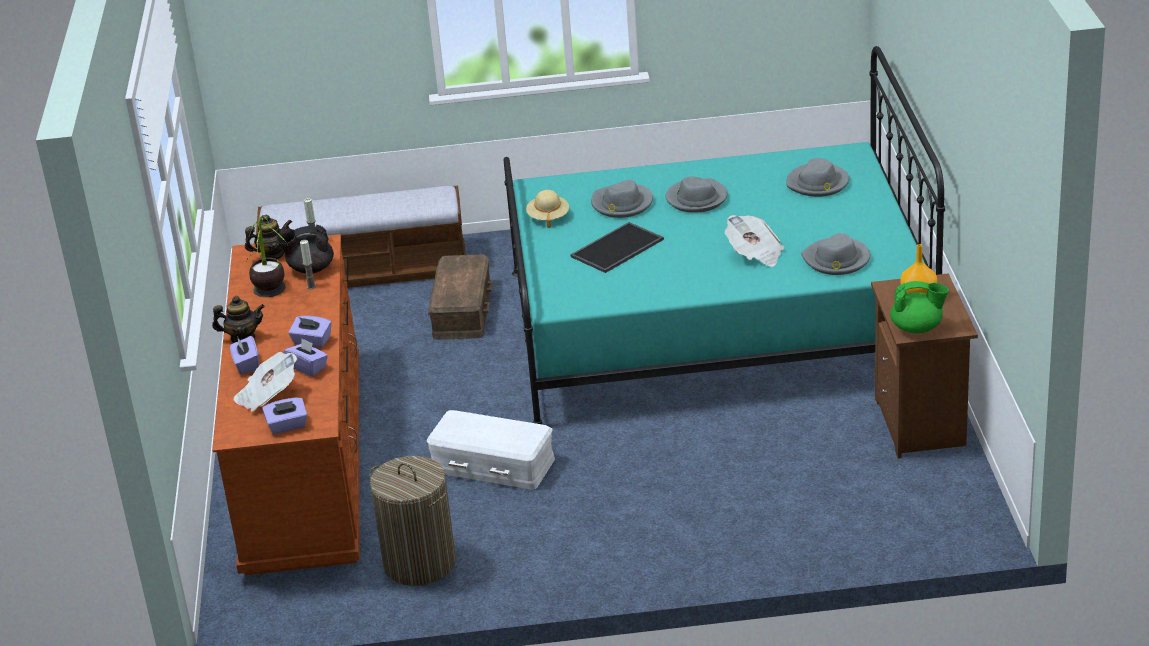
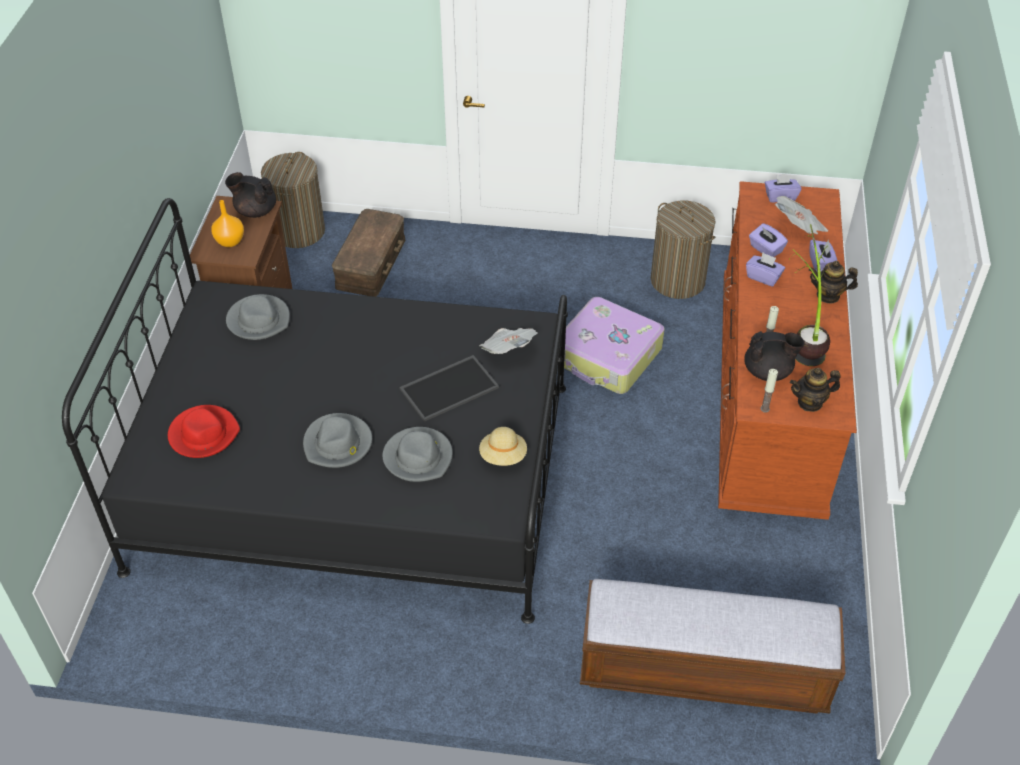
camera: 170 degrees left, 15 degrees up
(463, 311) = (600, 567): brown storage box -> brown storage box (370, 263)
(492, 465) = (607, 357): white storage box -> suitcase
(715, 324) = (355, 475): turquoise bed -> black bed
(755, 254) = (325, 345): newspaper -> newspaper (508, 350)
(818, 183) = (203, 434): grey hat -> red hat
(917, 328) = (255, 210): green teapot -> black teapot
(943, 524) = (298, 231): none -> laundry basket

